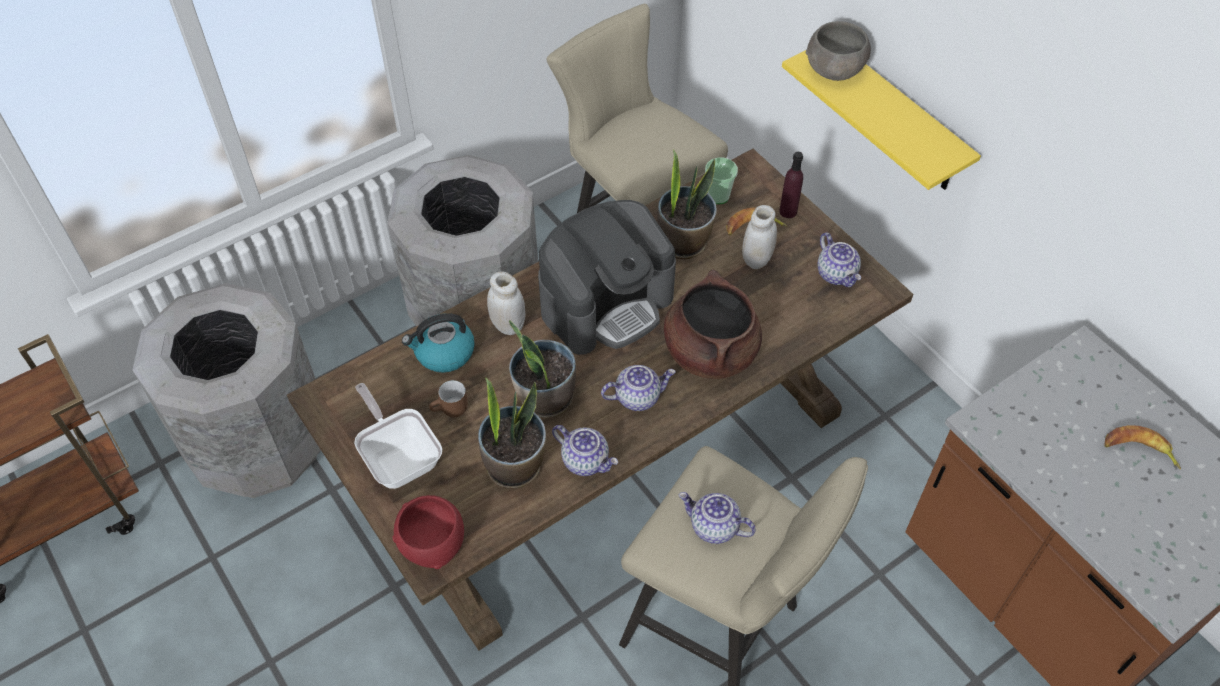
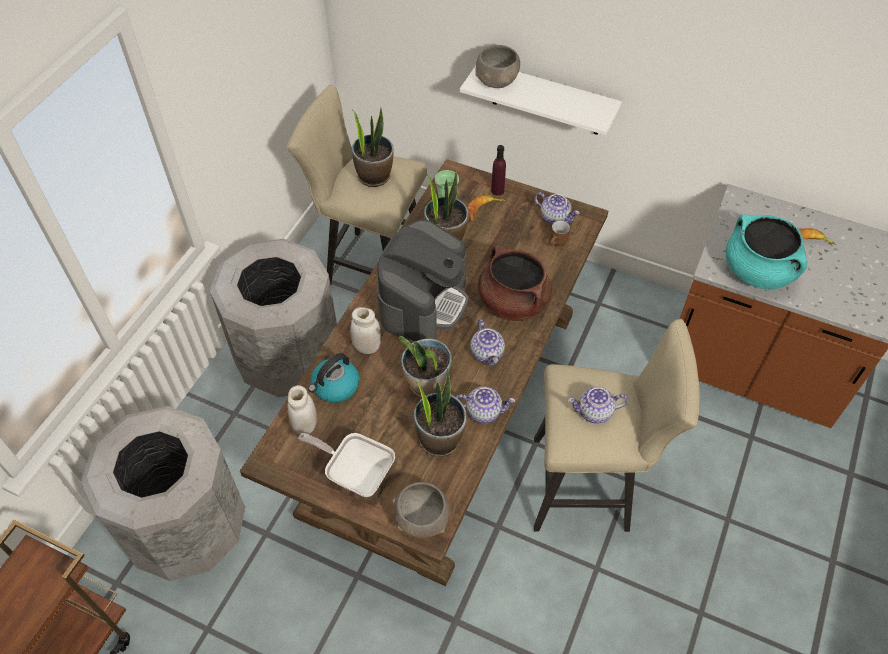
camera: 30 degrees left, 0 degrees up
(432, 545) = (421, 520): red bowl -> grey bowl
(451, 411) = (369, 423): brown mug -> brown mug (558, 243)
(638, 396) = (487, 353): teapot -> teapot turned 120 degrees clockwise
(652, 134) = (374, 176): none -> potted plant
(756, 259) = (499, 230): white jar -> white jar (305, 425)
(896, 118) = (546, 99): yellow shelf -> white shelf
(1039, 454) = (758, 271): none -> turquoise cooking pot

